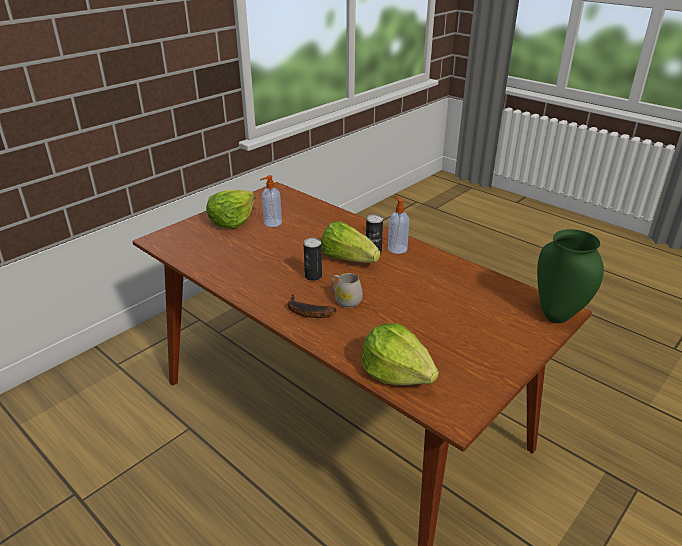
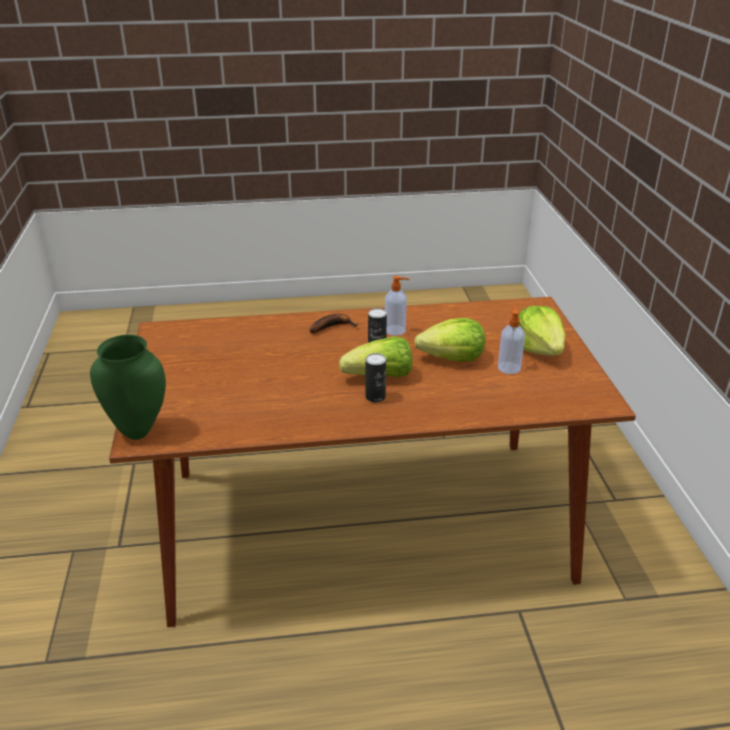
camera: 130 degrees right, 0 degrees up
(345, 300) = (321, 347): white mug -> none
(396, 373) = (219, 330): lettuce -> lettuce (452, 358)
(397, 248) = (361, 413): soap dispenser -> soap dispenser (396, 330)

